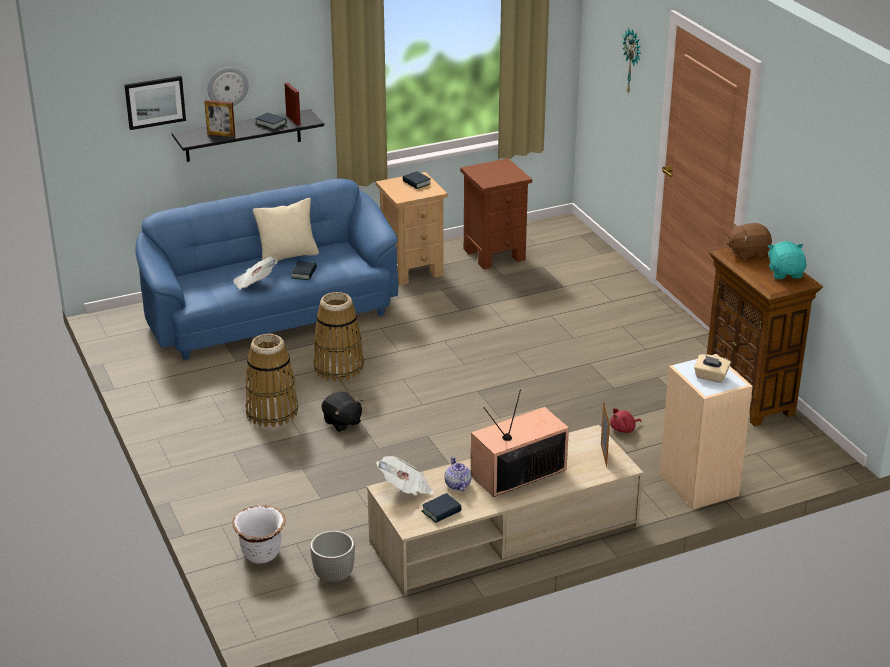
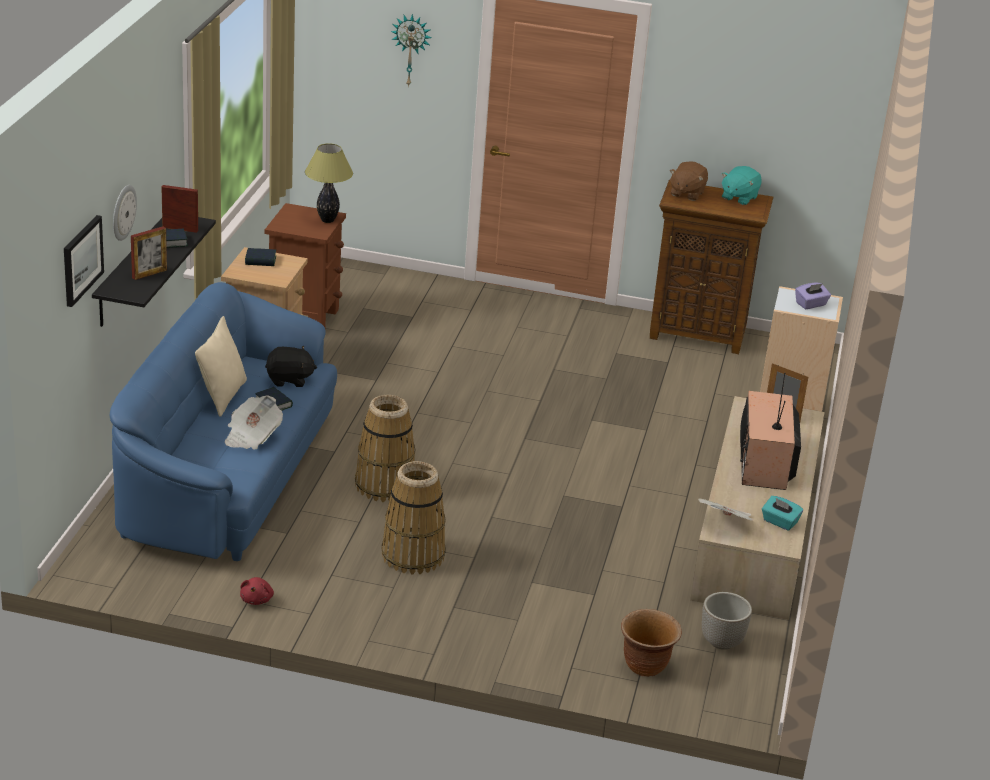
camera: 55 degrees left, 0 degrees up
(261, 554) = (645, 666): white planter -> brown planter
(342, 422) = (483, 527): black plush toy -> black plush toy (289, 379)
(441, 511) = (779, 522): book -> turquoise tissue box
(457, 485) = (749, 497): teapot -> none
(510, 178) = (328, 220): none -> table lamp
(624, 429) = (672, 405): red plush toy -> red plush toy (257, 599)
(710, 377) = (811, 304): beige tissue box -> purple tissue box
(785, 273) = (739, 197): turquoise plush toy -> turquoise plush toy turned 90 degrees counterclockwise

